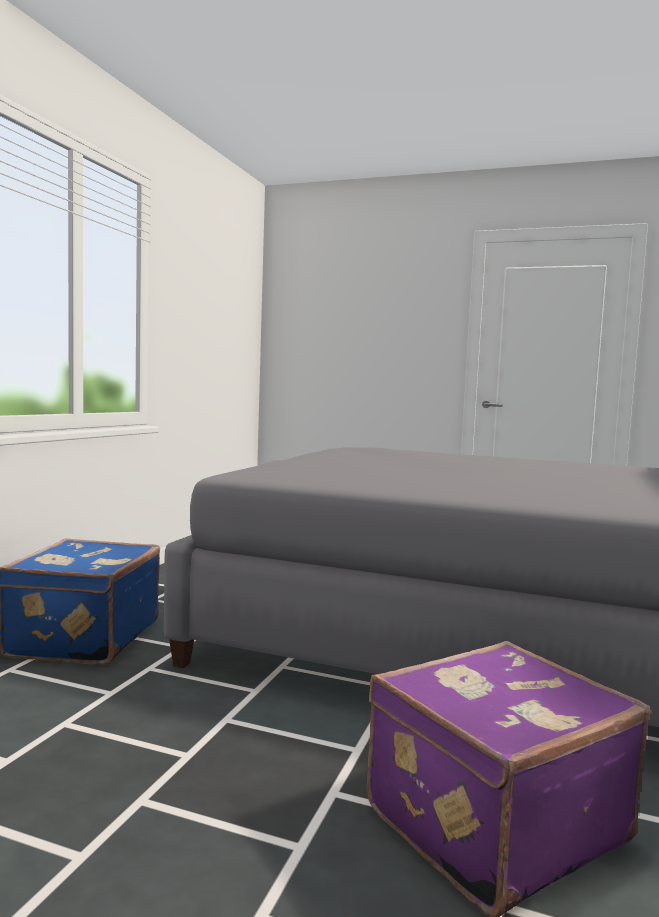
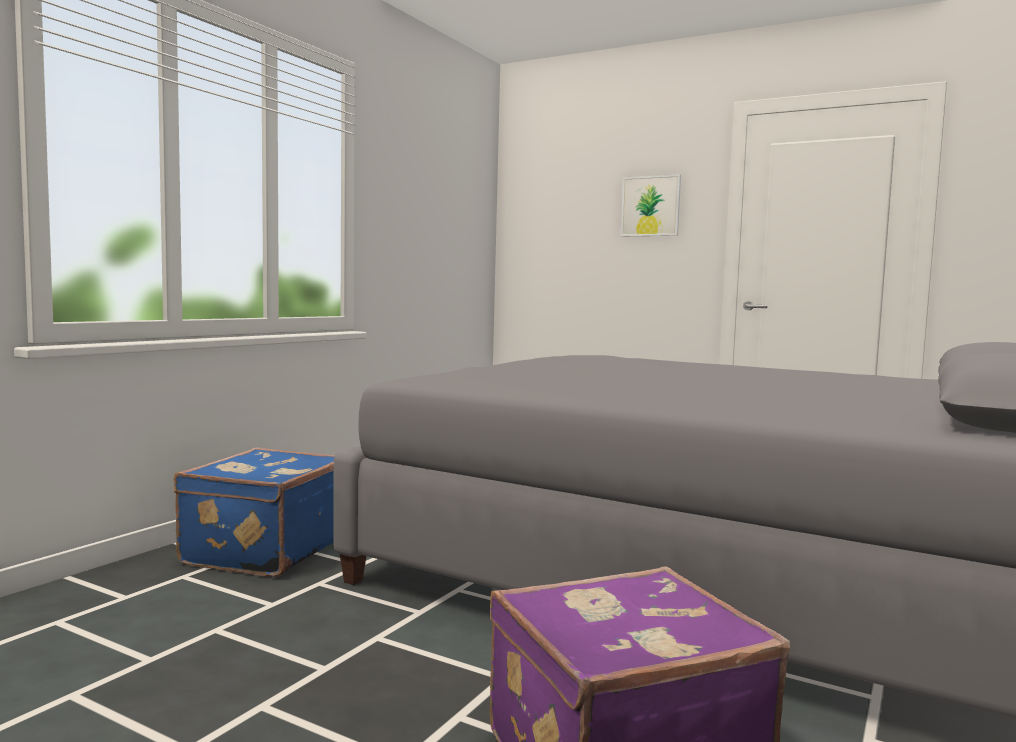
camera: 10 degrees right, 0 degrees up
(402, 317) = (650, 206): none -> picture

